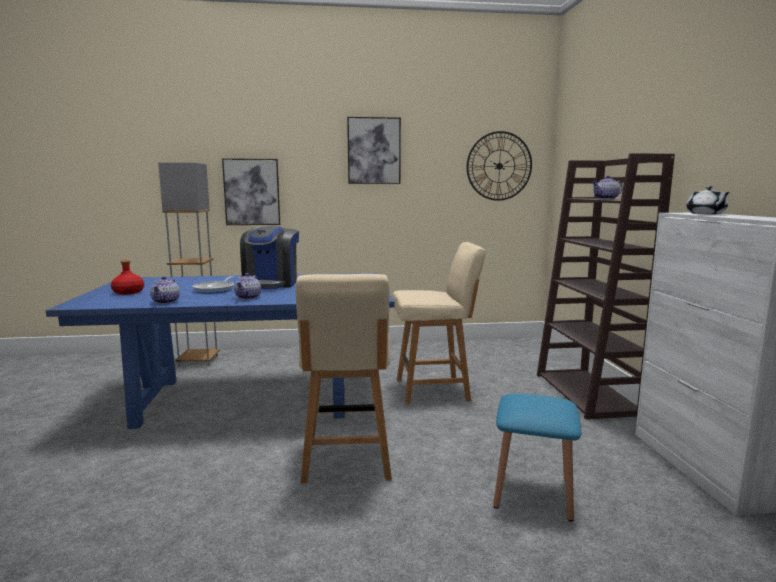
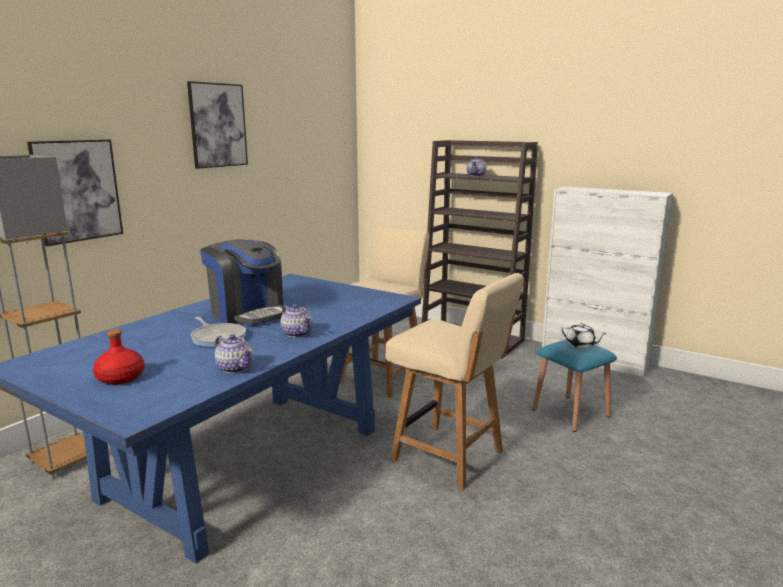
camera: 50 degrees left, 5 degrees up
(499, 166) = (323, 139): wall clock -> none
(706, 214) = (586, 189): white teapot -> white teapot (581, 345)

